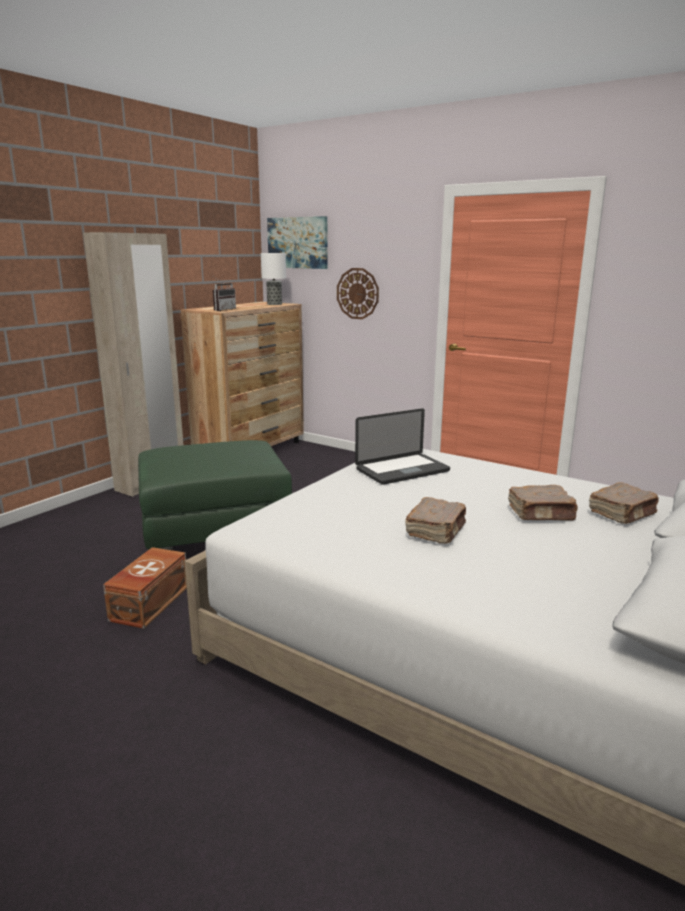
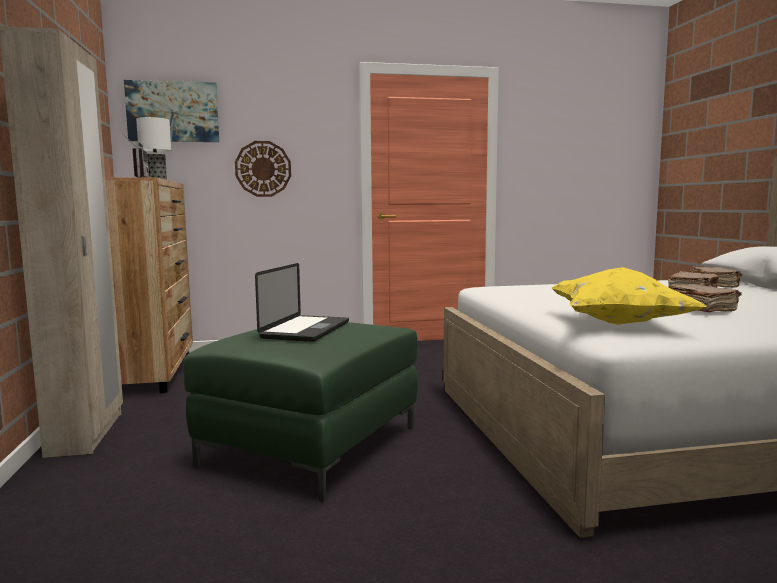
camera: 45 degrees left, 10 degrees down
(148, 603) = (406, 527): brown storage box -> none
(308, 517) = (617, 323): none -> yellow pillow
(402, 470) = (542, 294): laptop -> laptop (306, 330)

